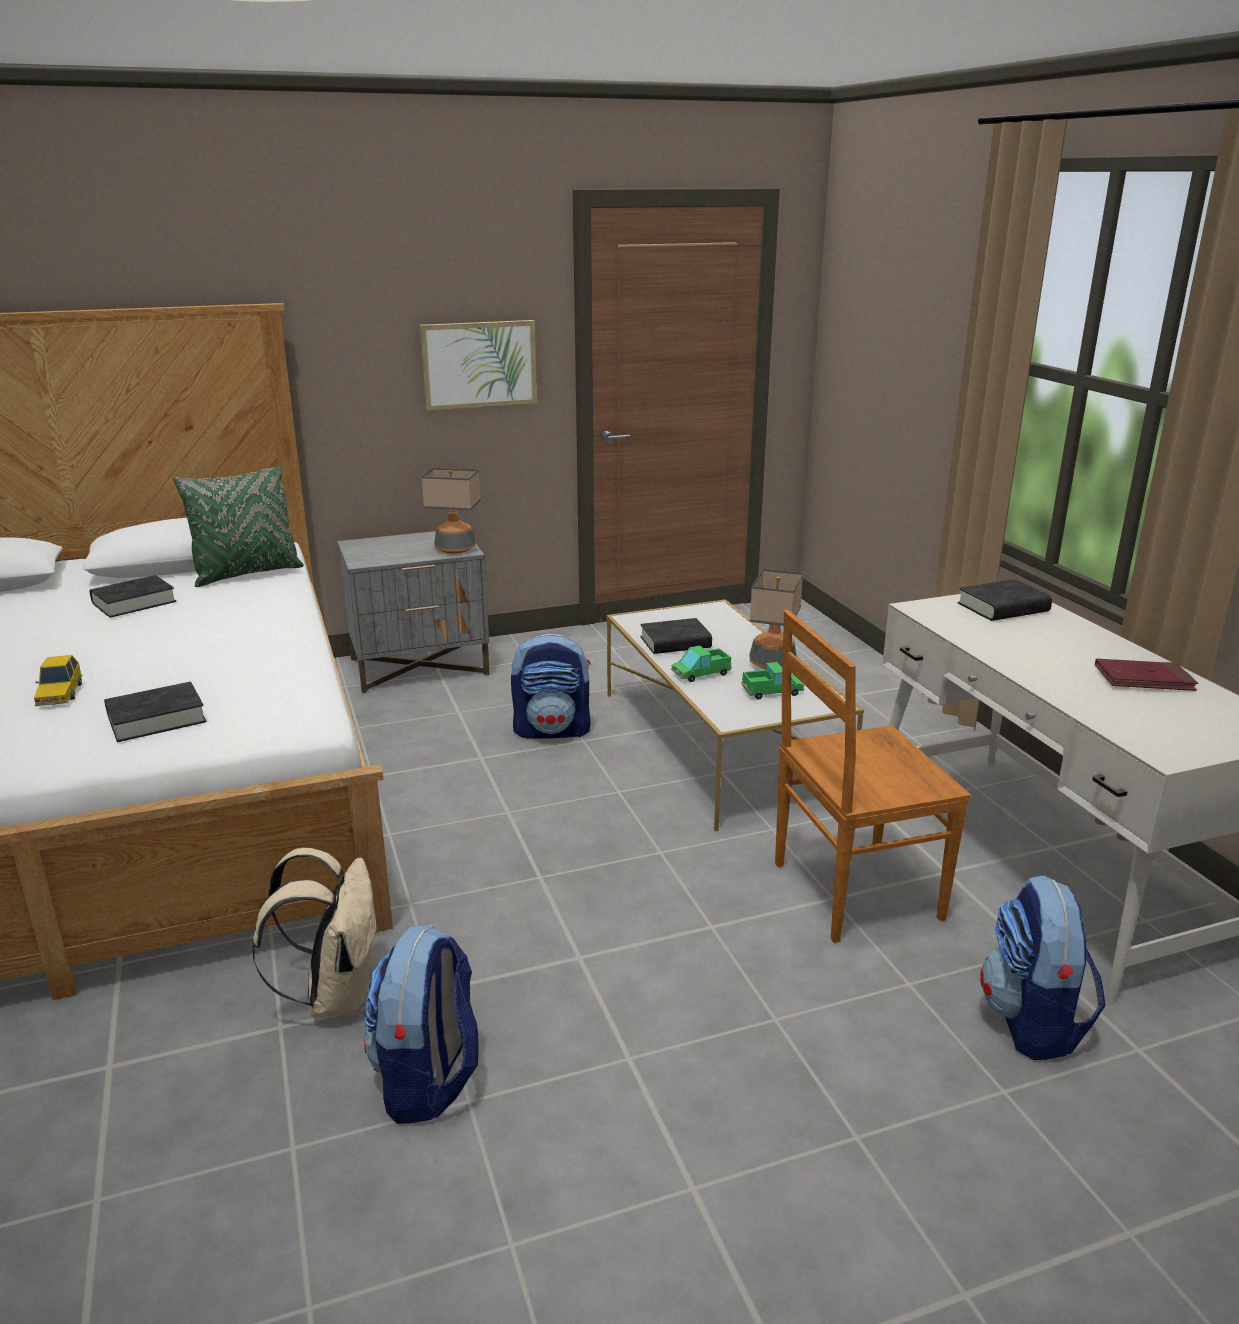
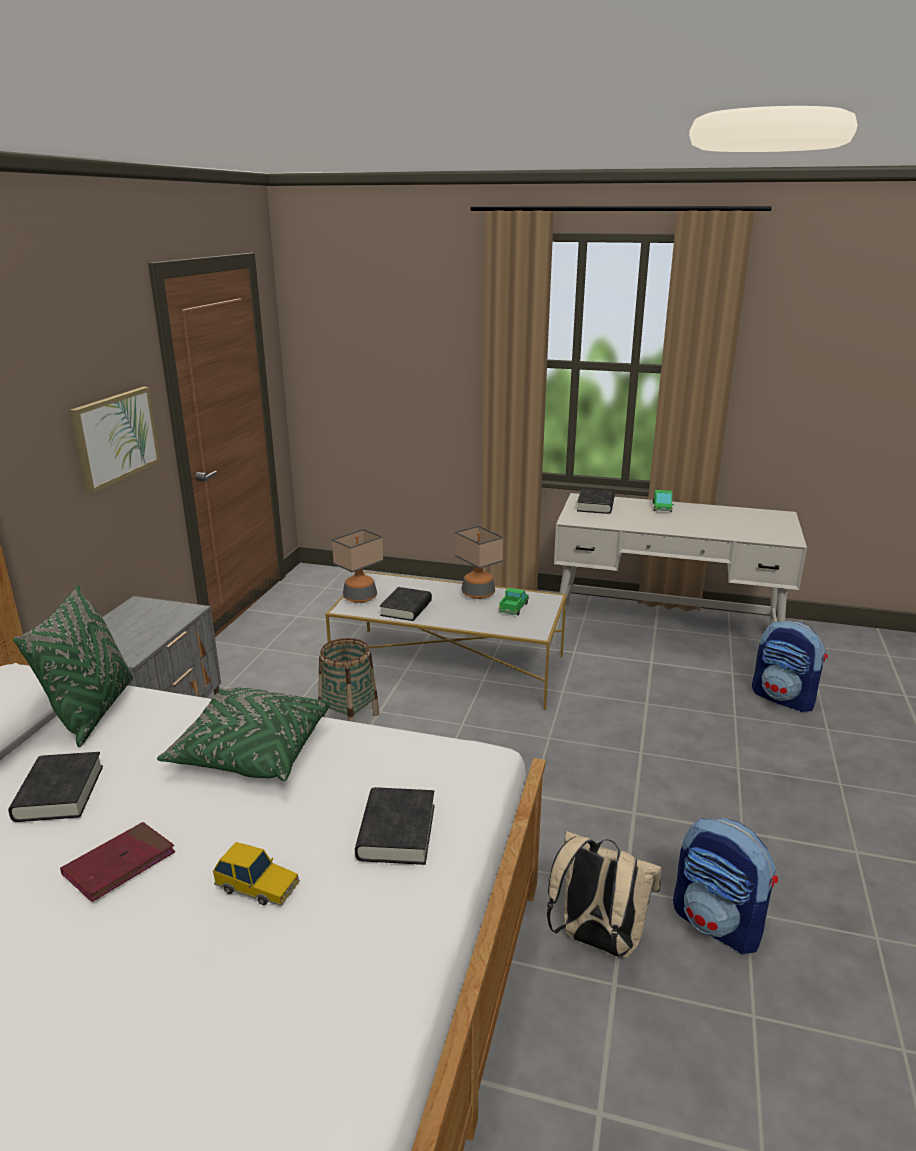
camera: 55 degrees left, 0 degrees up
(236, 636) = (251, 751): none -> green pillow
(455, 549) = (176, 612): table lamp -> table lamp (360, 597)
(553, 730) = (349, 717): backpack -> basket
(701, 673) = (462, 617): toy truck -> toy truck (662, 507)
(851, 891) = (645, 695): brown chair -> none
(1143, 679) = (710, 514): red book -> red book (120, 864)

